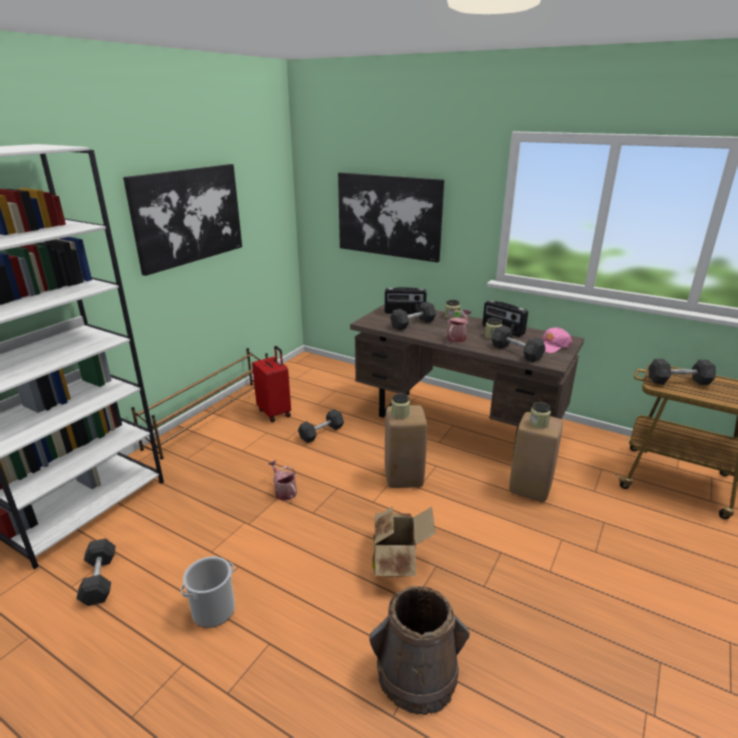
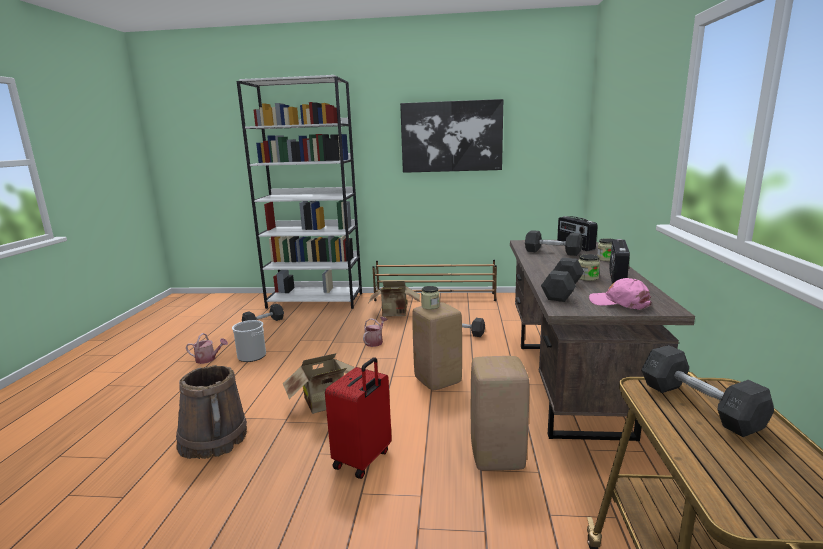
camera: 65 degrees right, 10 degrees down
(224, 456) = (395, 314): none -> cardboard box
(275, 412) = (467, 311): red suitcase -> red suitcase (363, 459)
(389, 216) = (621, 146): picture -> none
(457, 337) = (553, 268): watering can -> watering can (208, 359)
(538, 423) = (492, 363): jar -> none

